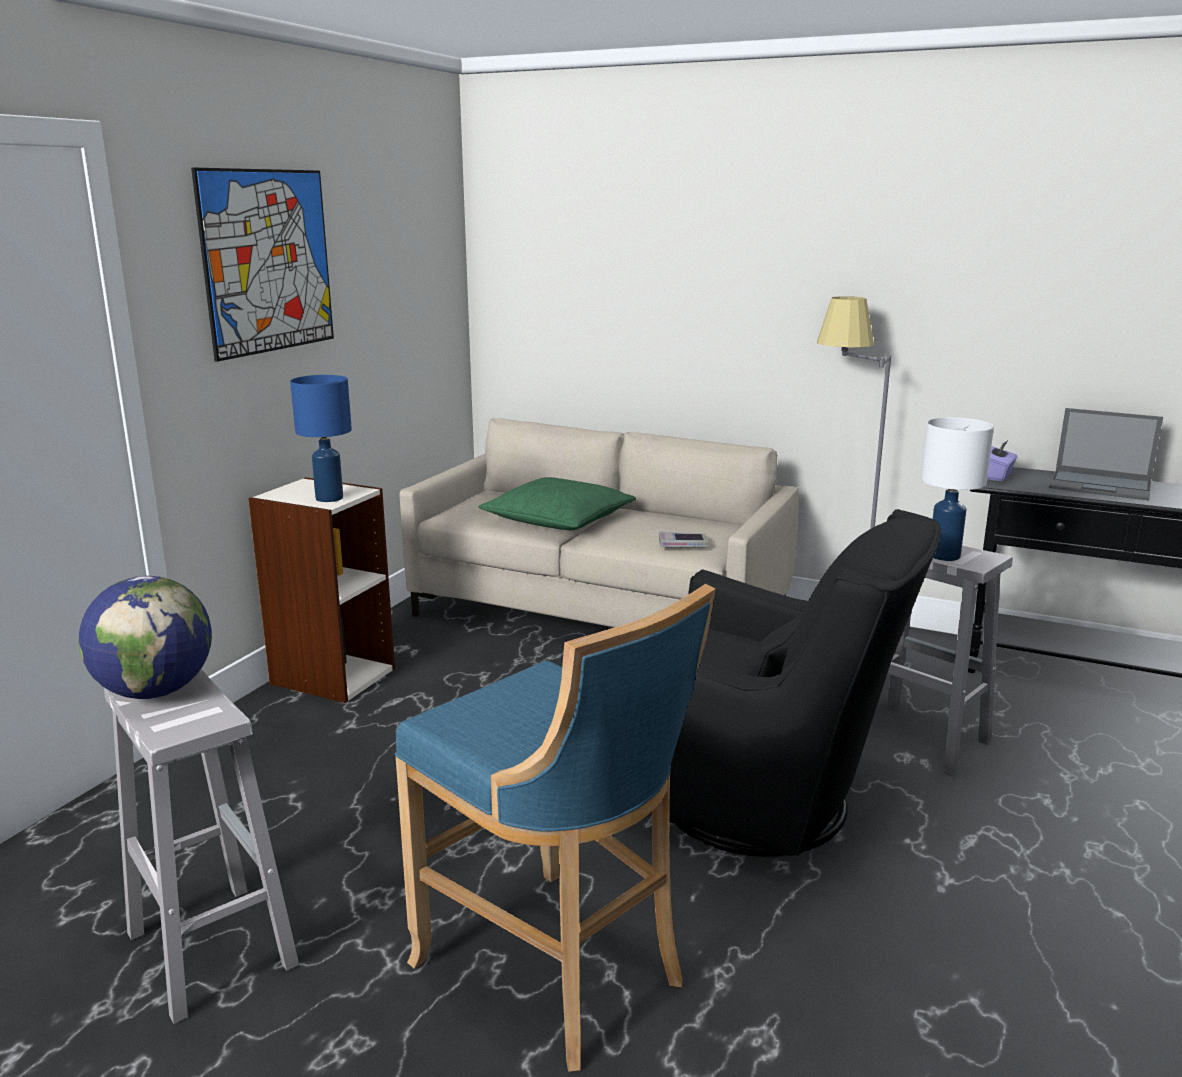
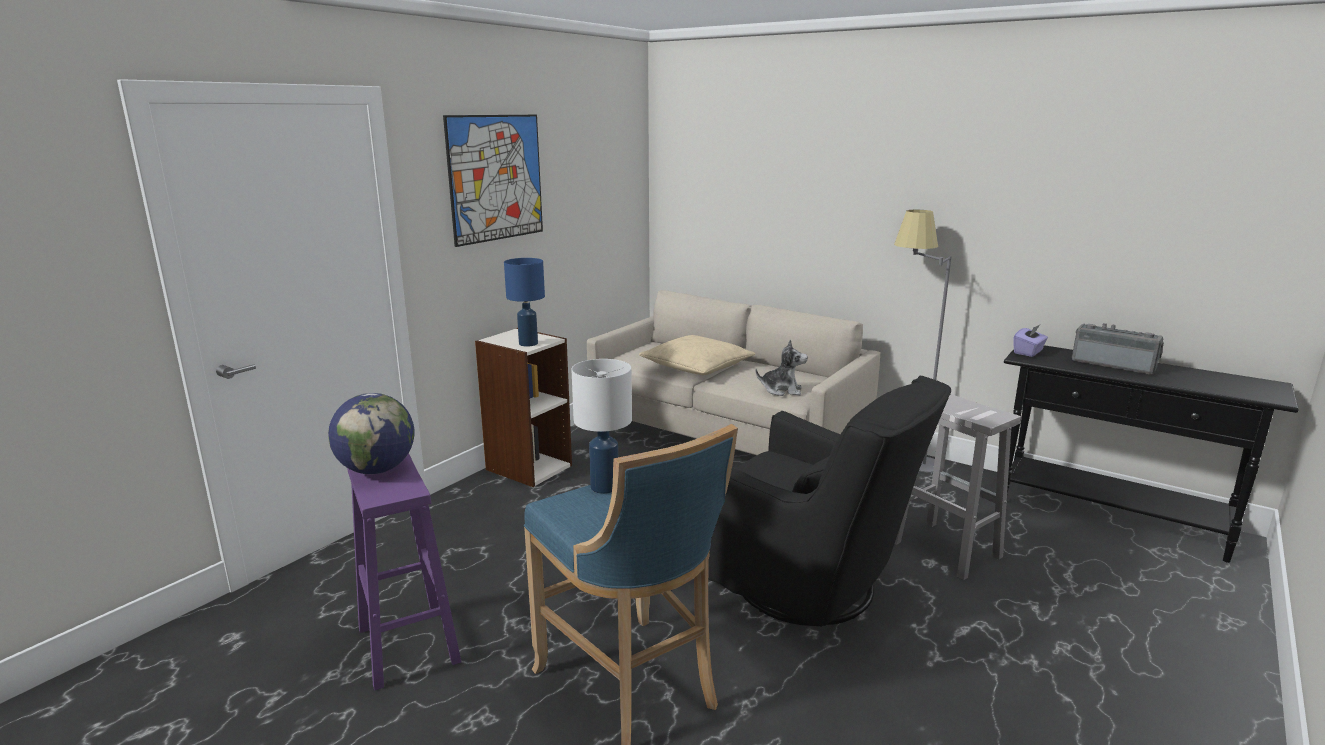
camera: 10 degrees right, 0 degrees up
(210, 948) = (407, 644): white stool -> purple stool
(558, 520) = (696, 366): green pillow -> beige pillow
(683, 544) = (782, 390): book -> plush toy
(944, 556) = (965, 412): white table lamp -> white table lamp (604, 487)
(1101, 486) = (1113, 364): laptop -> radio

